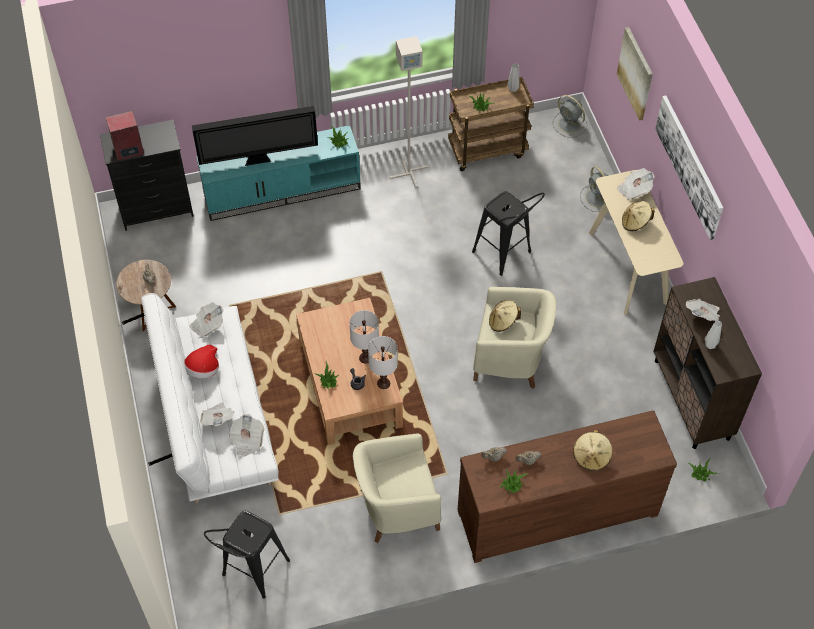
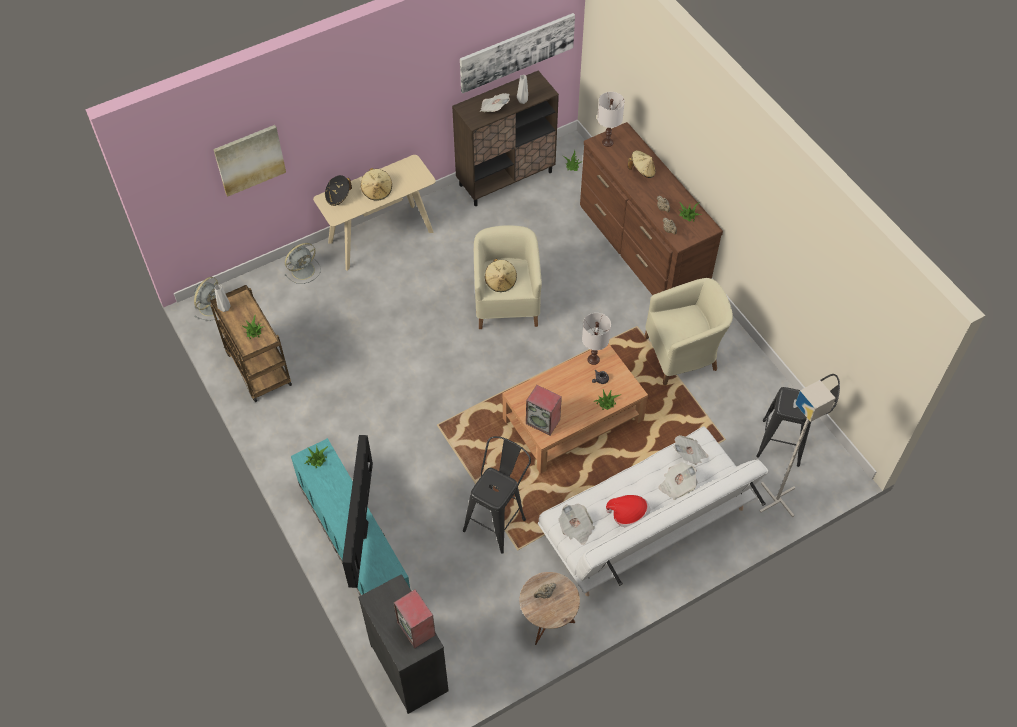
camera: 105 degrees left, 0 degrees up
(259, 160) = (361, 529): television -> television turned 150 degrees counterclockwise
(325, 322) = (543, 421): none -> speaker
(365, 358) = (571, 380): white table lamp -> white table lamp (607, 142)
(396, 508) = (683, 354): beige armchair -> beige armchair turned 75 degrees counterclockwise
(408, 173) = (303, 431): grey floor lamp -> grey floor lamp (778, 500)
(506, 256) = (391, 328): black stool -> black stool (498, 520)
(634, 190) = (338, 197): newspaper -> black hat
(689, 166) = (369, 100): picture -> picture (517, 52)

